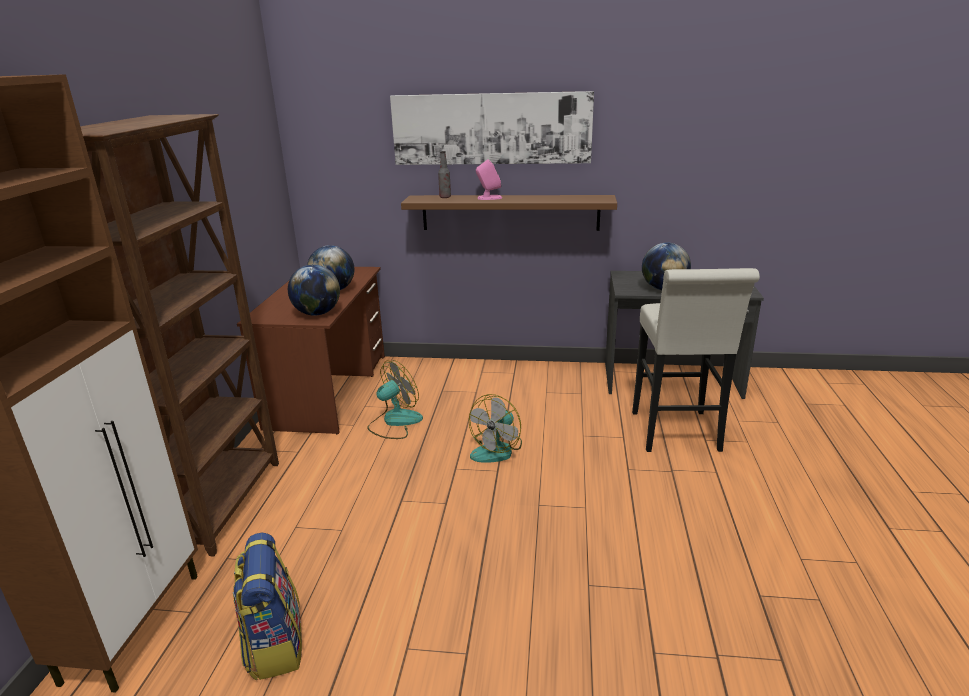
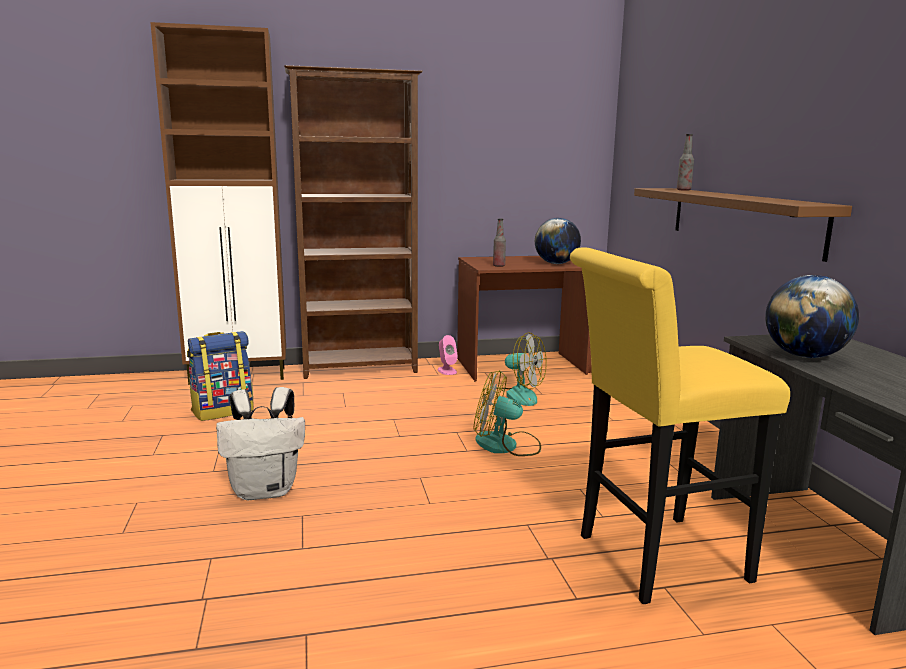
camera: 70 degrees right, 10 degrees down
(317, 313) = (499, 266): globe -> bottle
(489, 198) = (711, 193): pink speaker -> pink speaker (447, 371)
(491, 129) = (741, 106): picture -> none
(531, 608) = (266, 490): none -> white backpack
(677, 435) = (651, 559): white stool -> yellow stool

